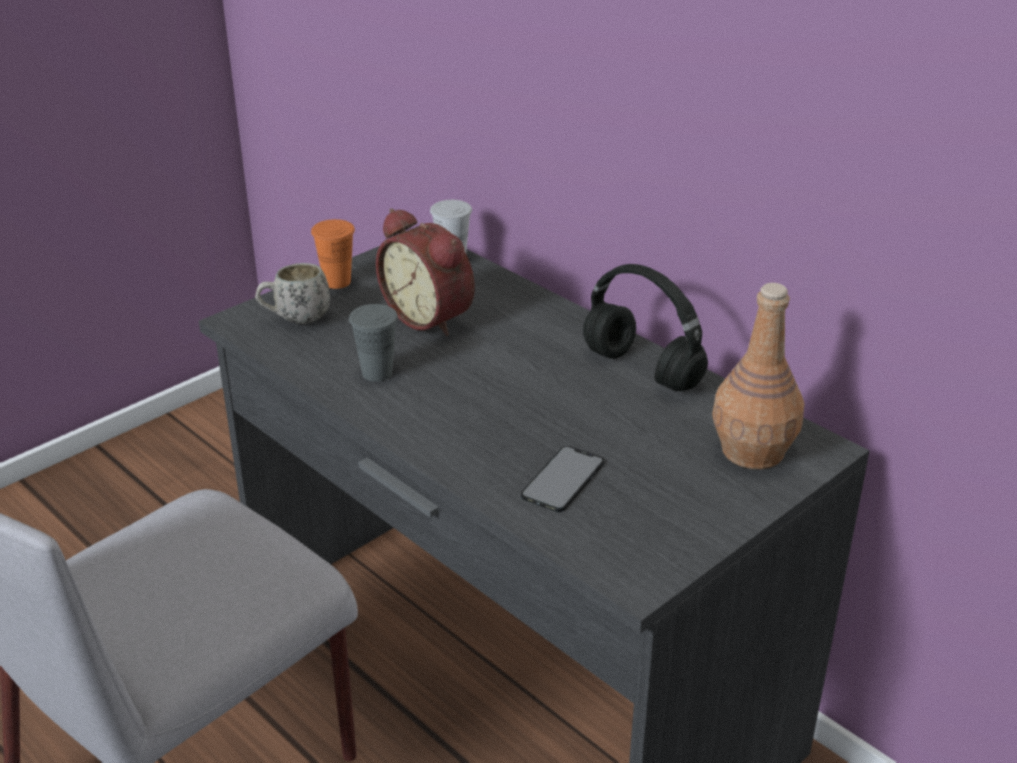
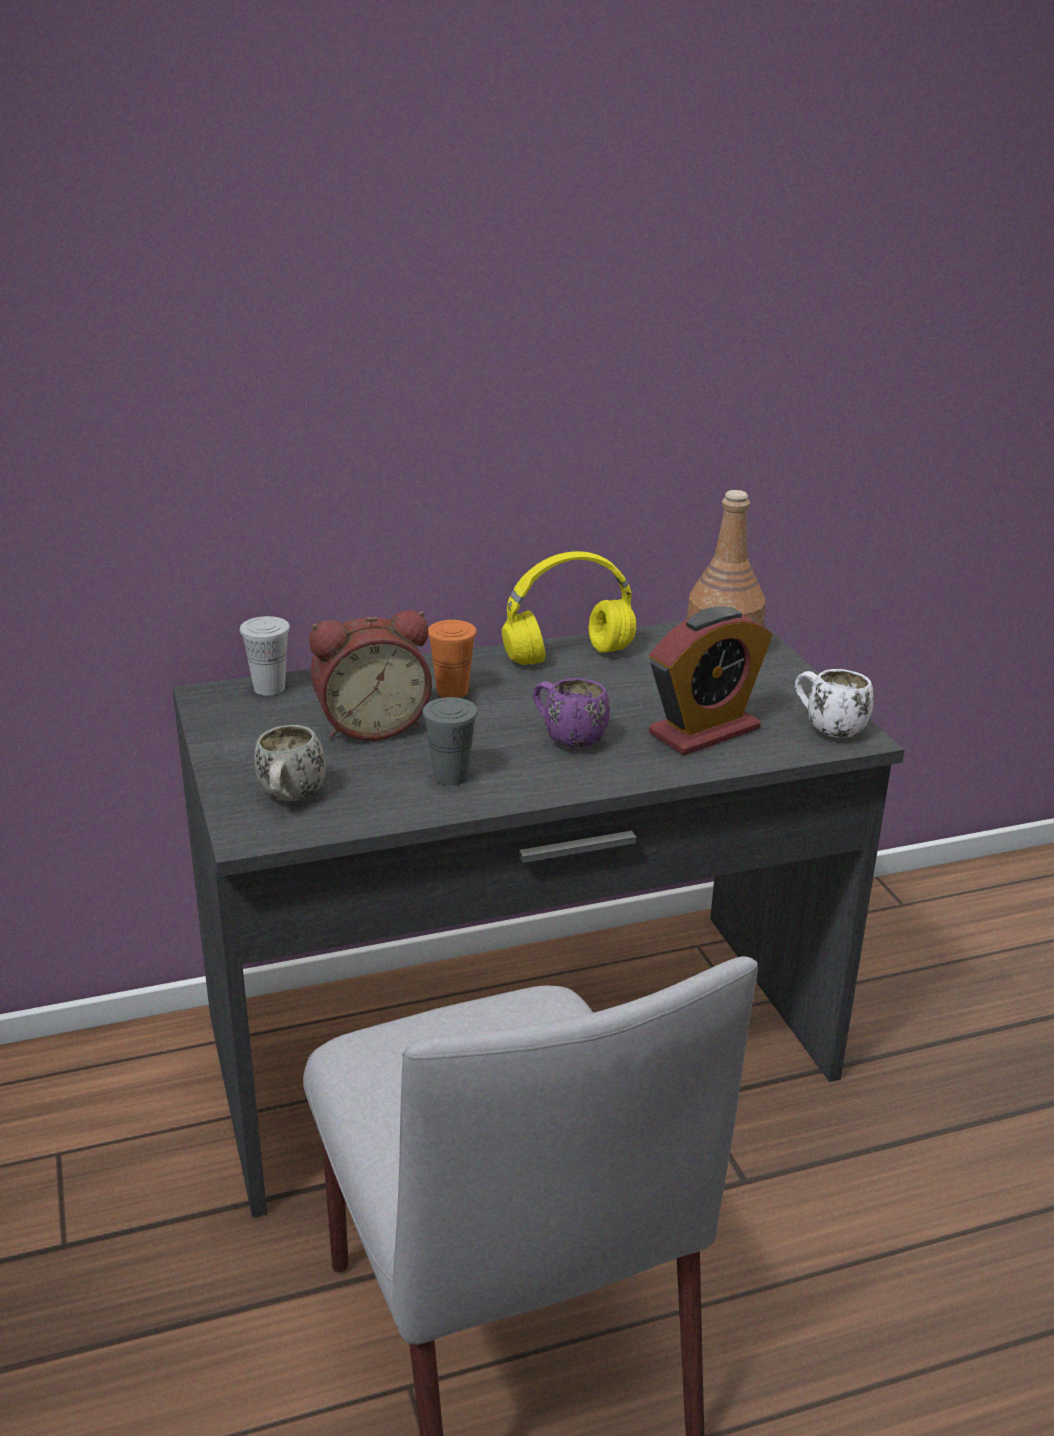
camera: 65 degrees left, 5 degrees down
(337, 282) = (234, 758): orange cup -> orange cup (452, 691)
(483, 409) = (567, 739): none -> purple mug
(563, 479) = (704, 731): phone -> alarm clock
(638, 555) = (827, 728): none -> white mug
(644, 370) = (569, 655): black headphones -> yellow headphones

